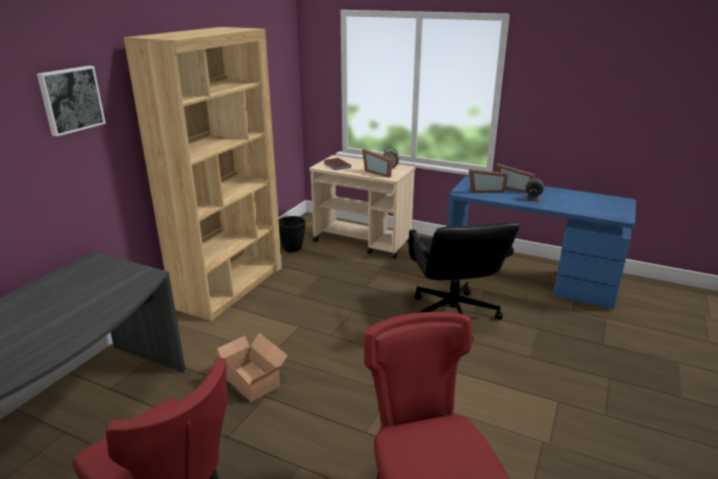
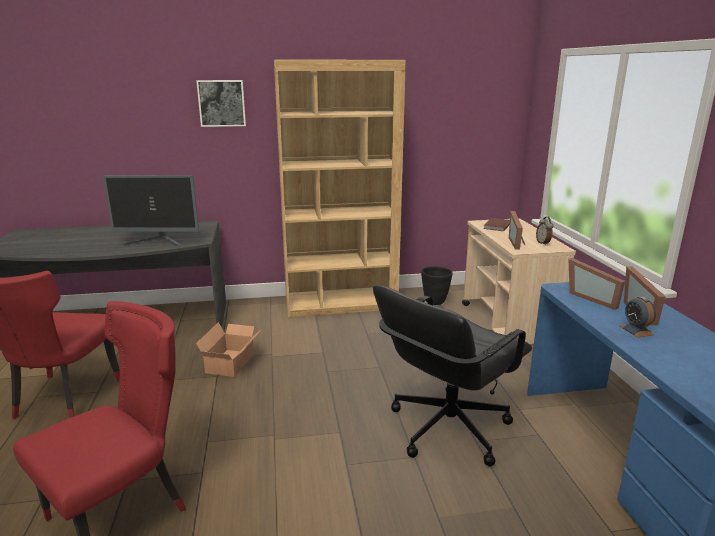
camera: 55 degrees right, 5 degrees down
(104, 298) = (158, 241): none -> monitor

